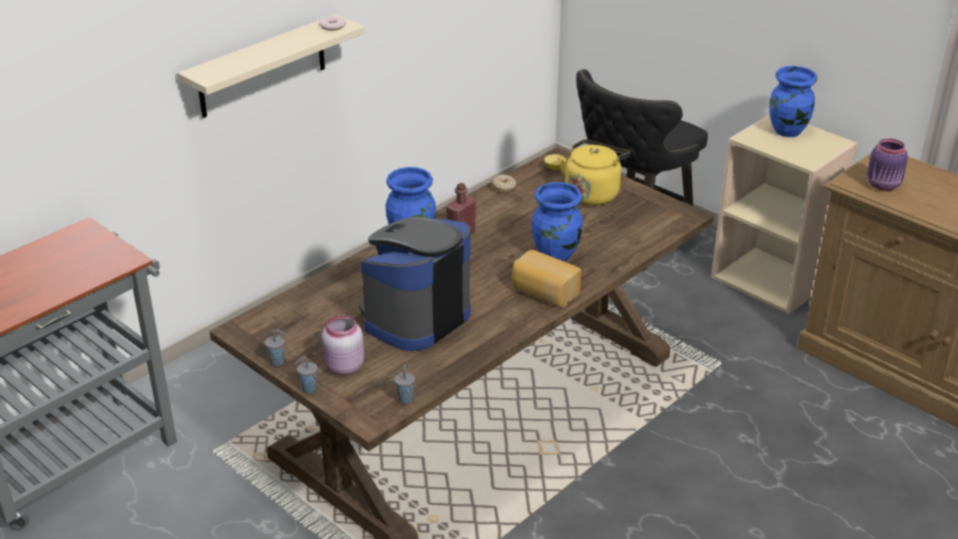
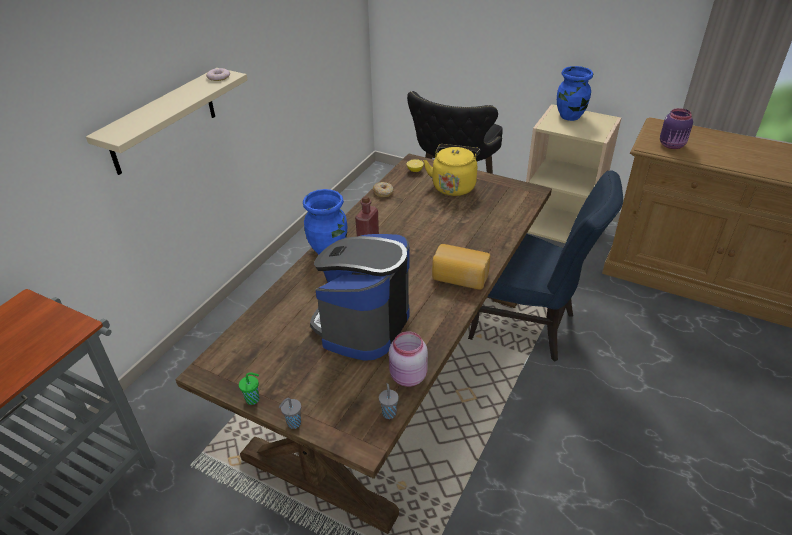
camera: 15 degrees left, 5 degrees up
(278, 362) = (253, 399): grey cup -> green cup
(343, 367) = (318, 391): pink jar -> pink jar (407, 377)
(556, 255) = (452, 243): blue vase -> none
(664, 391) = (529, 326): none -> blue chair

